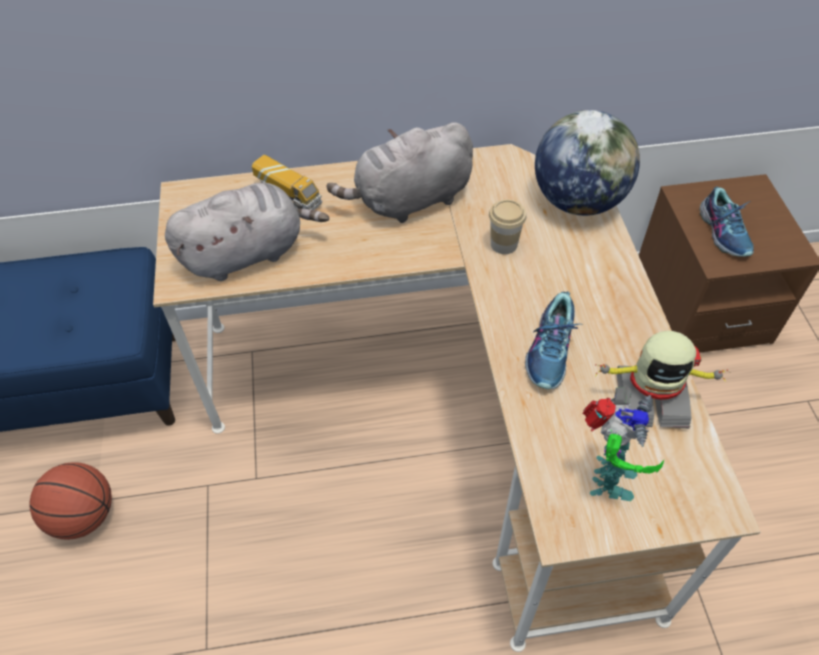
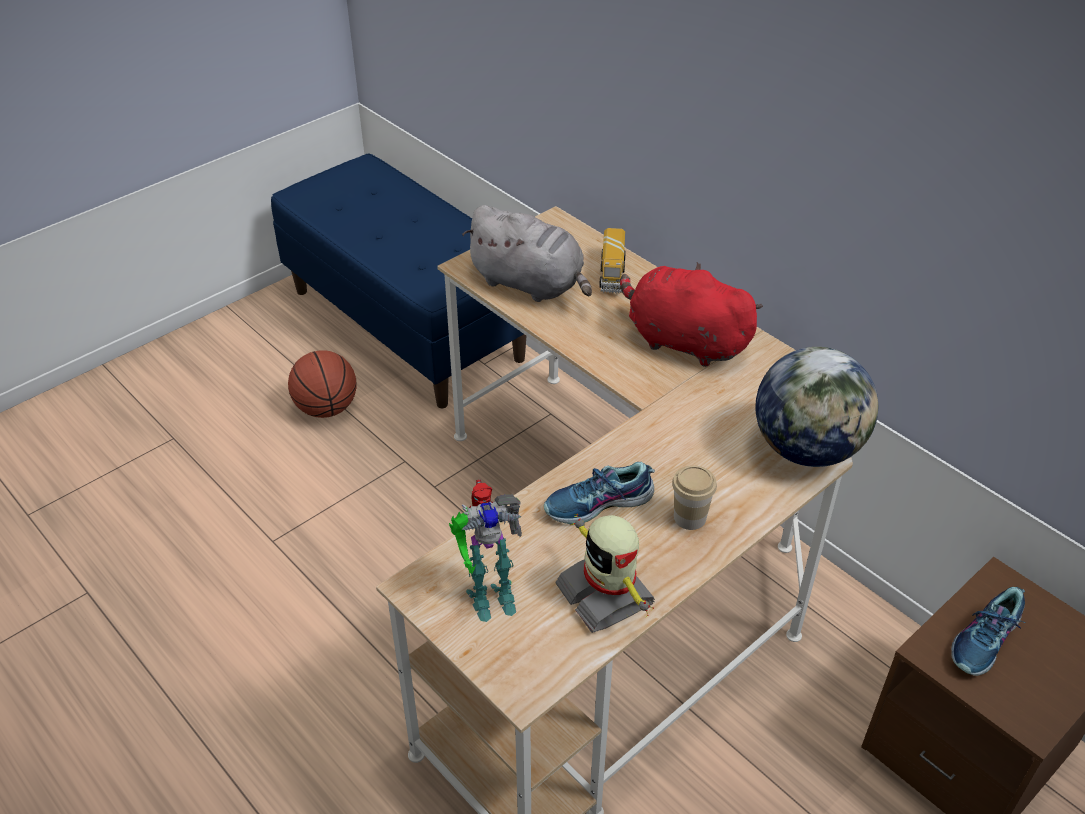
camera: 55 degrees right, 10 degrees down
(409, 200) = (683, 341): grey plush toy -> red plush toy
(504, 244) = (694, 422): cup -> cup (689, 517)

